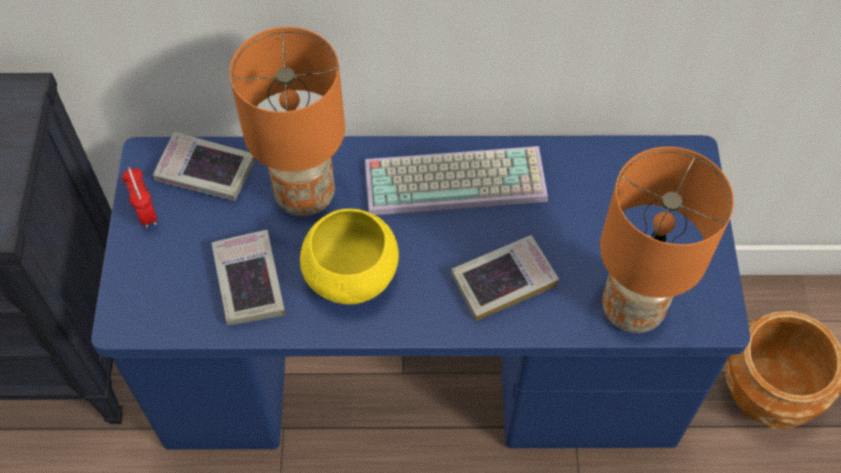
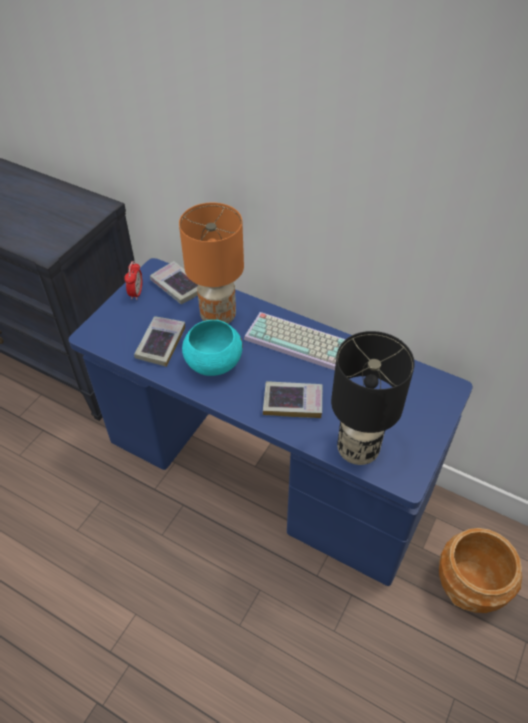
camera: 30 degrees right, 10 degrees down
(350, 275) = (213, 363): yellow bowl -> turquoise bowl
(632, 307) = (358, 449): orange table lamp -> black table lamp

